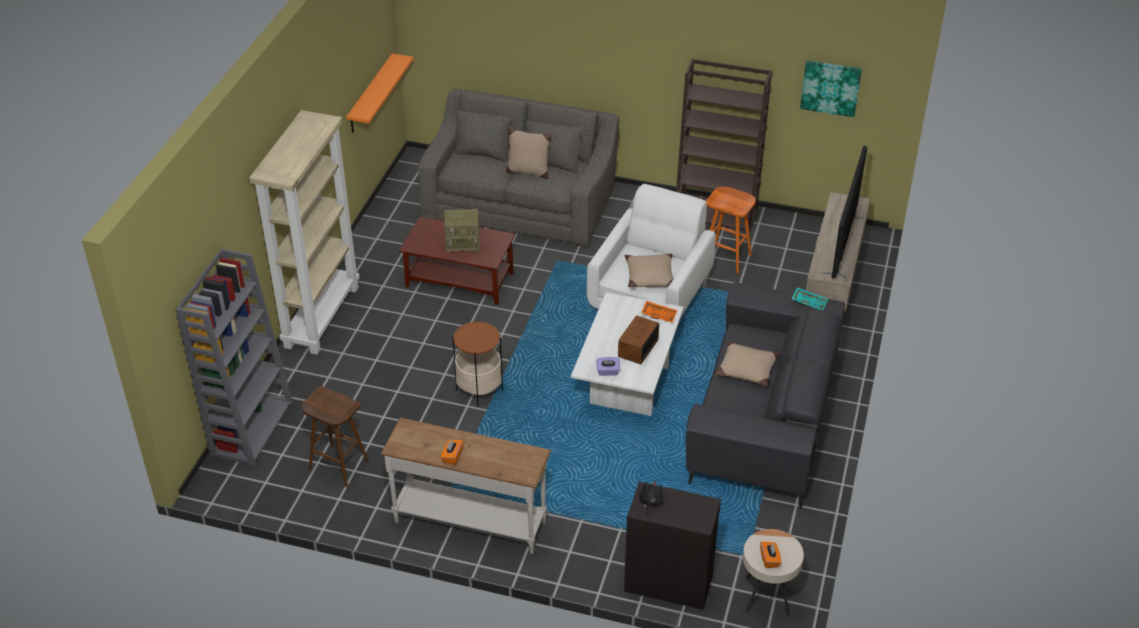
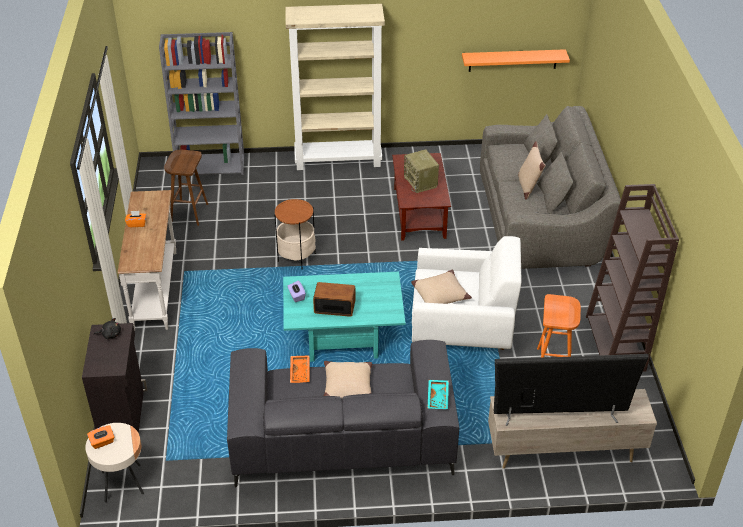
camera: 70 degrees right, 0 degrees up
(627, 383) = (343, 338): white coffee table -> turquoise coffee table
(659, 315) = (385, 310): orange tray -> orange tray (300, 372)
(830, 87) = (701, 294): picture -> none

